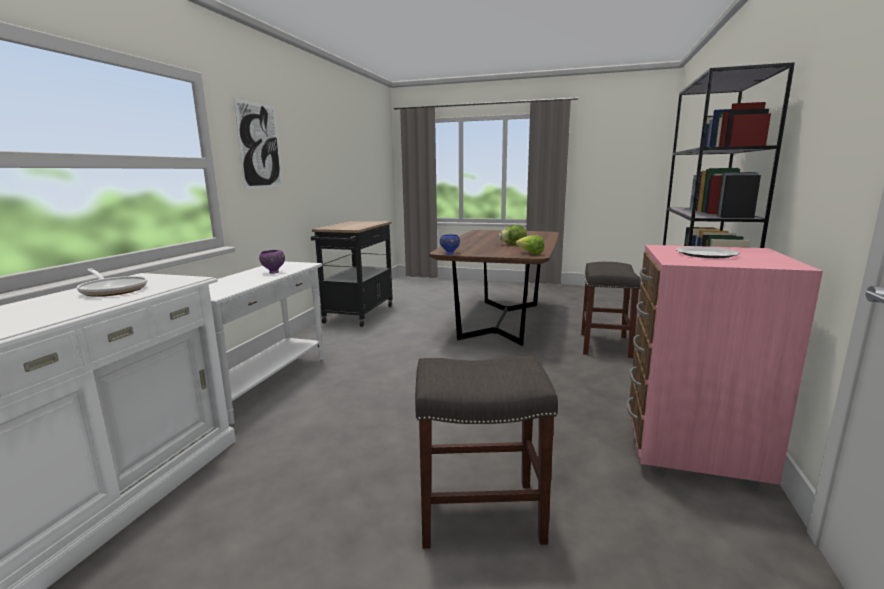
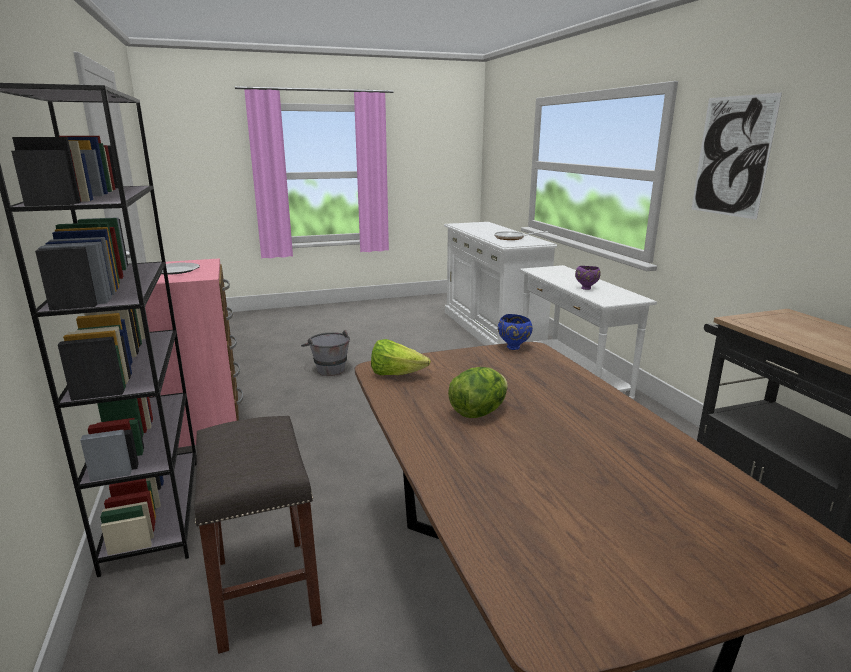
camera: 145 degrees right, 5 degrees up
(478, 513) = (328, 369): grey stool -> grey bucket

